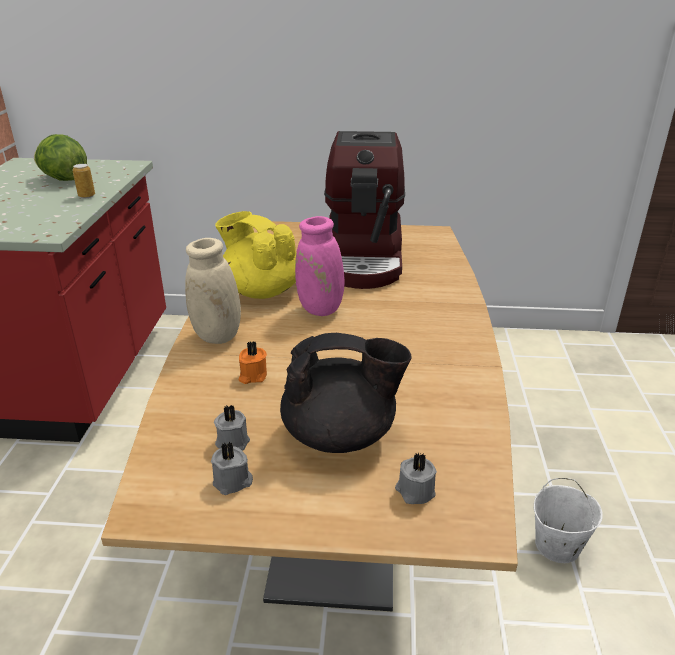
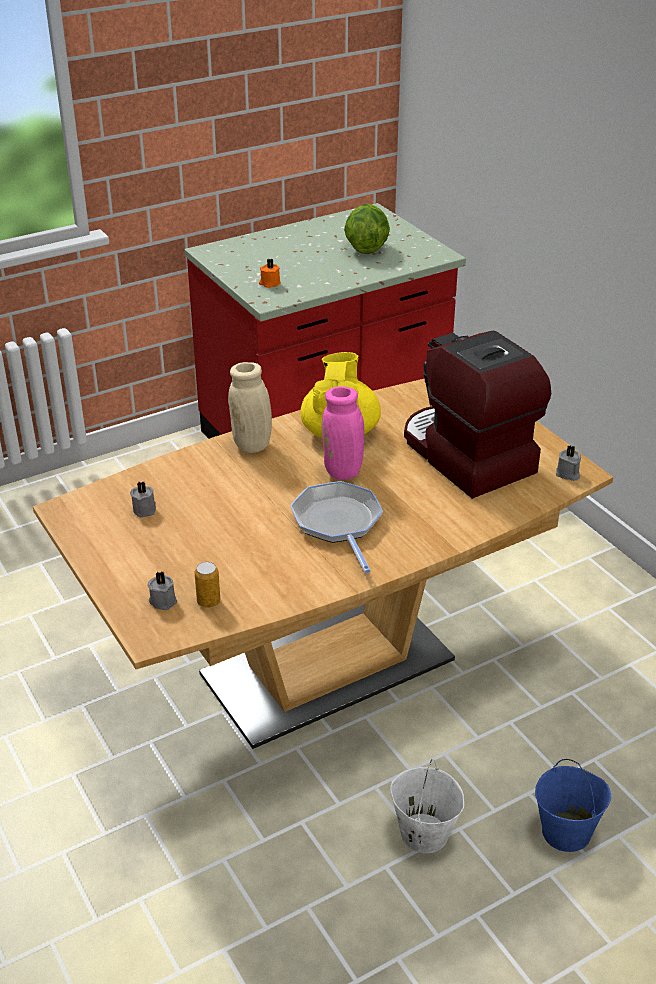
camera: 55 degrees right, 5 degrees up
(86, 196) = (348, 276): can -> can (208, 601)
(233, 482) = (110, 527): grey candle -> grey candle (568, 474)
(252, 376) = (220, 483): orange candle -> orange candle (269, 283)
(341, 435) = (191, 549): black teapot -> none
(365, 258) = (465, 456): coffee machine -> coffee machine turned 90 degrees clockwise
(391, 338) = (338, 523): none -> frying pan
(592, 471) = (566, 832): none -> blue bucket

